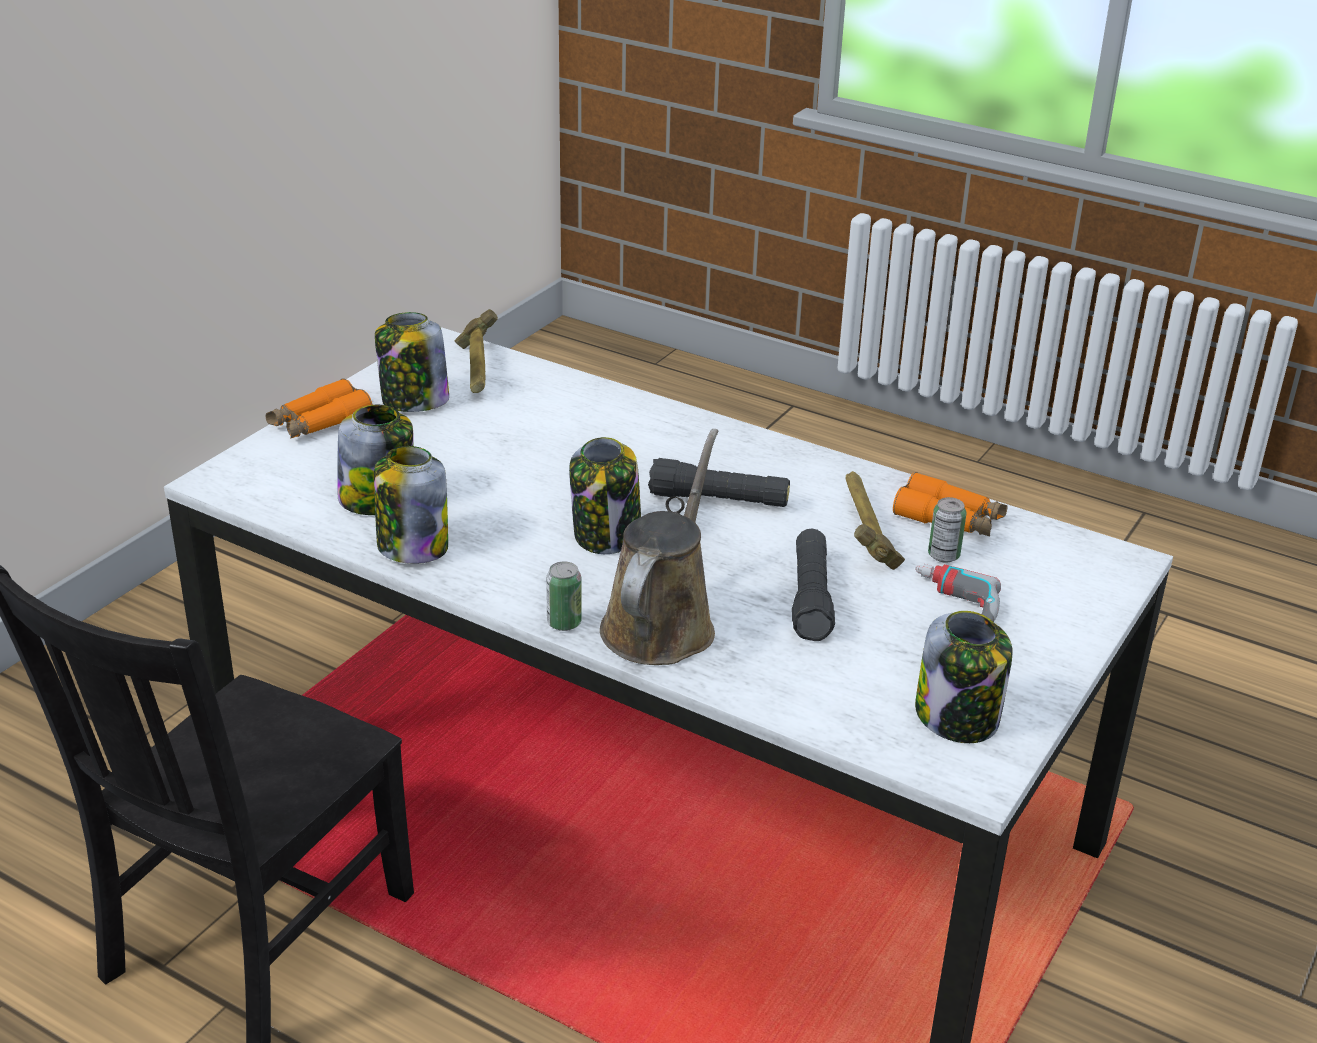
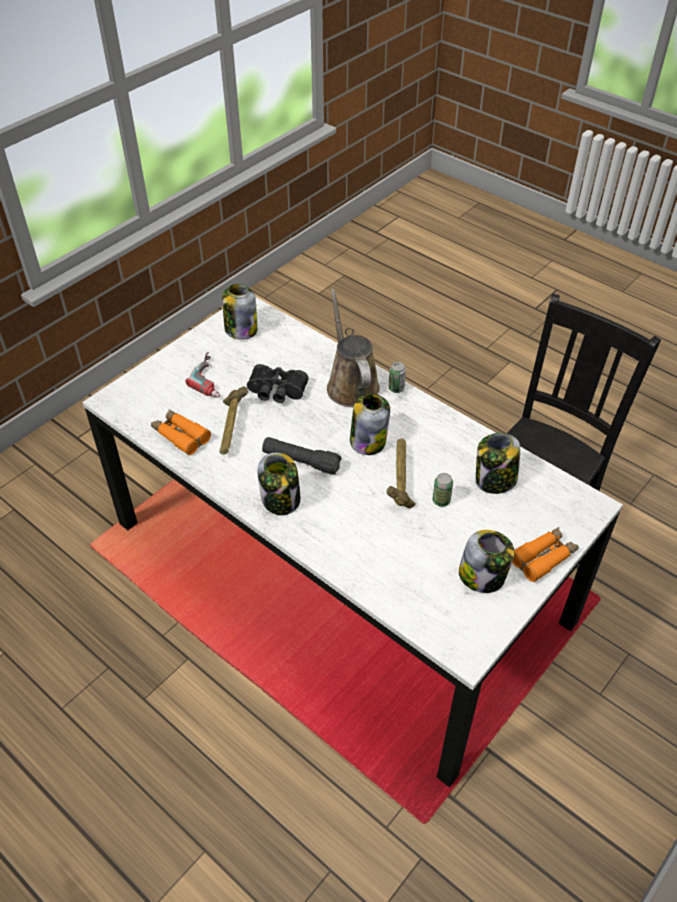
camera: 170 degrees left, 15 degrees up
(412, 547) = (471, 442): jar -> jar (281, 500)
(477, 373) = (439, 608): hammer -> hammer (401, 479)
(661, 623) = (351, 384): brown watering can -> brown watering can turned 135 degrees clockwise
(810, 598) = (276, 392): black flashlight -> black binoculars
(943, 555) = (198, 411): can -> can (441, 500)

